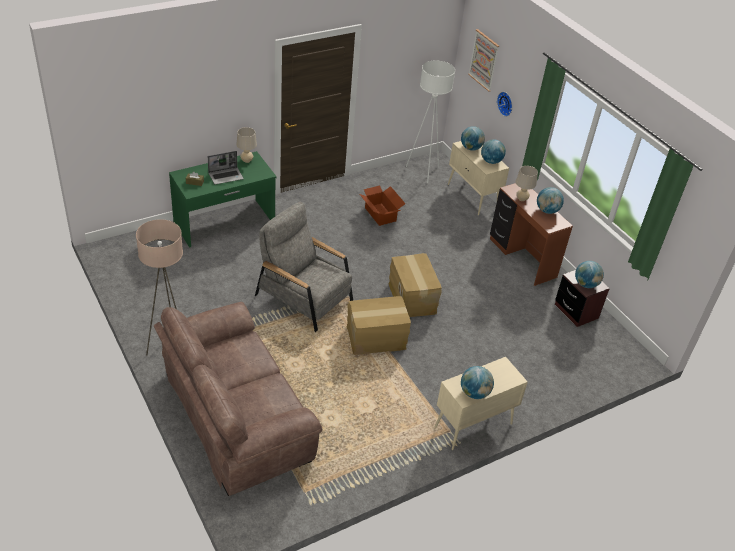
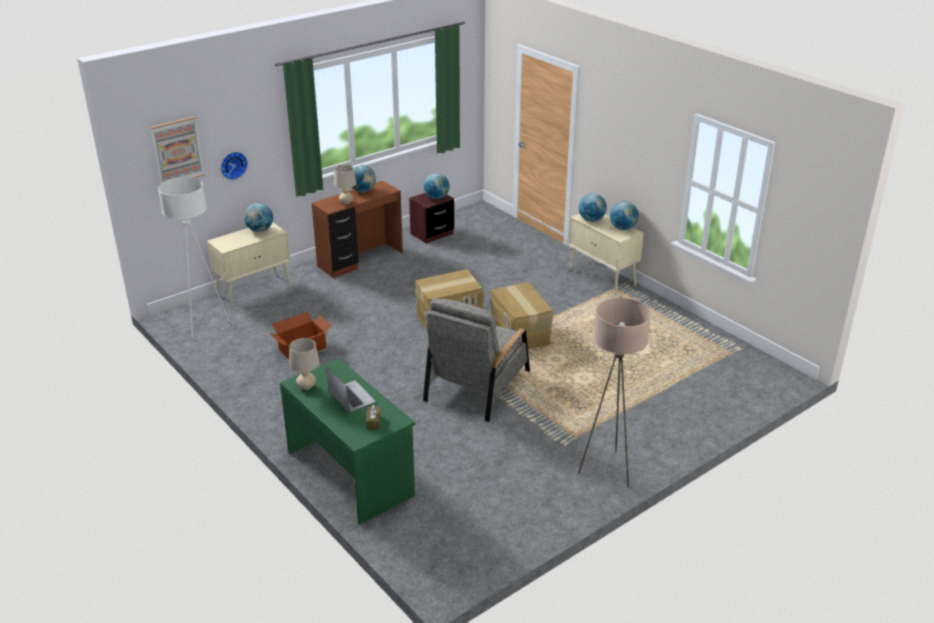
camera: 95 degrees left, 10 degrees down
(235, 418) = (677, 405): brown sofa -> none
(471, 148) = (233, 242): globe -> globe (591, 220)

